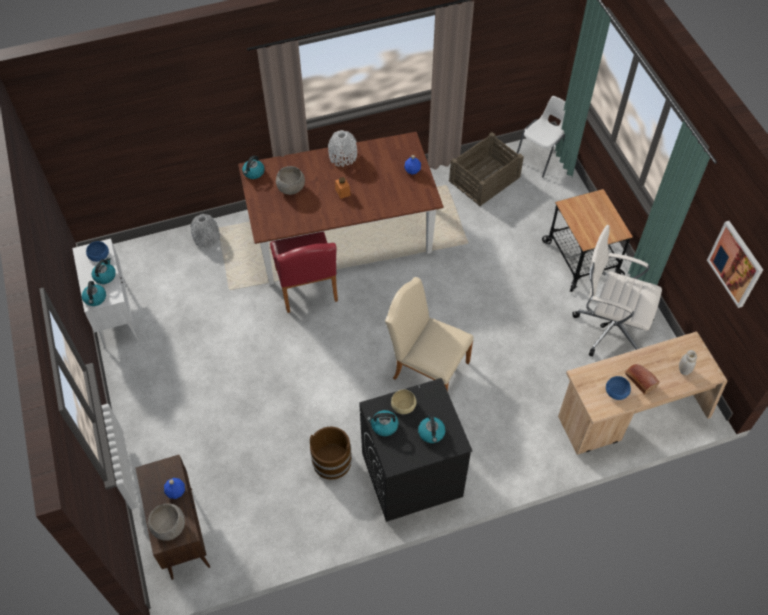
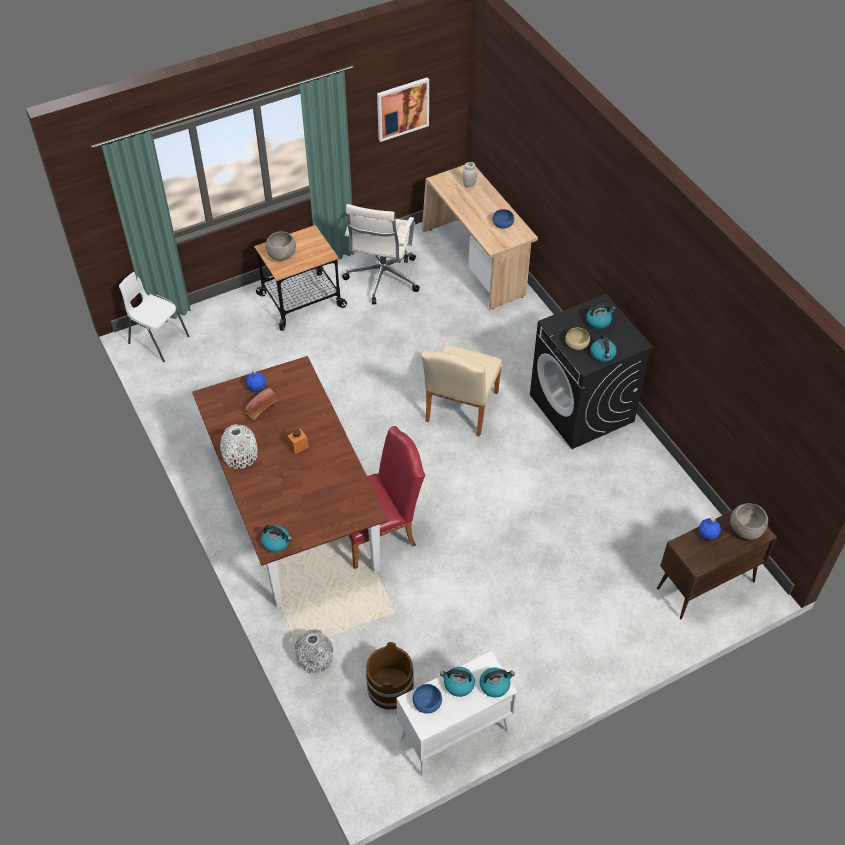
camera: 100 degrees left, 5 degrees down
(291, 189) = (299, 498): grey bowl -> grey bowl (282, 255)
(331, 461) = (587, 472): brown bucket -> brown bucket (390, 688)
(485, 179) = (194, 385): crate -> none
(639, 380) = (487, 210): bread -> bread (260, 410)

